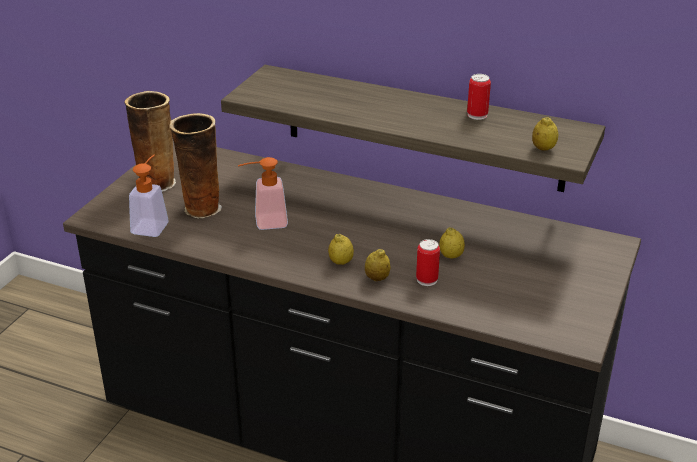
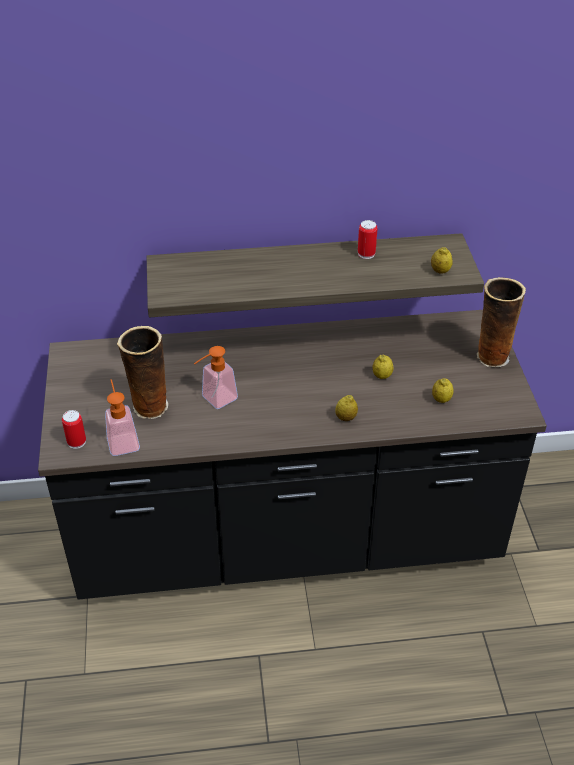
camera: 30 degrees left, 10 degrees up
(157, 183) = (86, 396): vase -> vase (491, 356)
(341, 262) = (307, 414): lemon -> lemon (441, 399)
(427, 280) = (382, 404): can -> can (76, 442)

